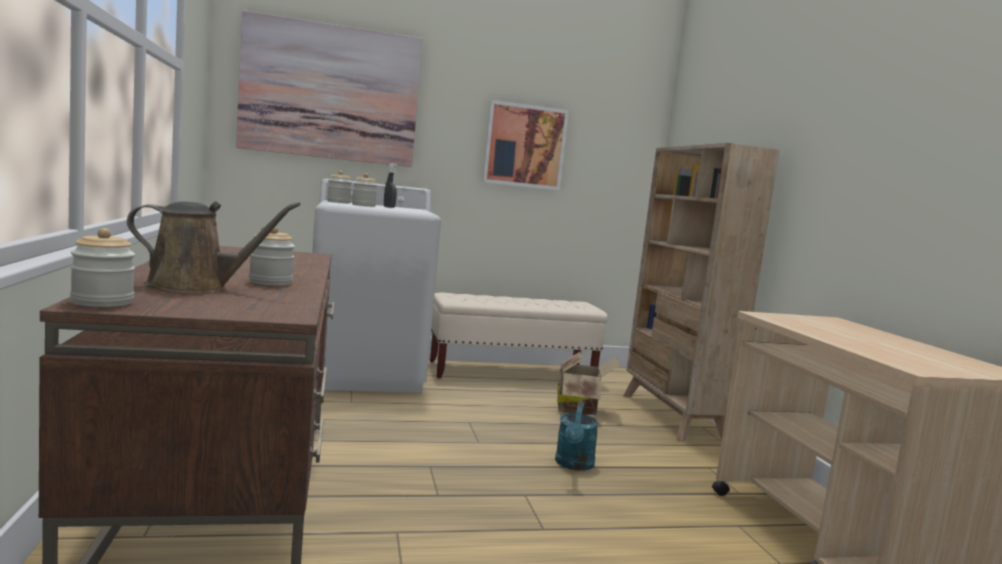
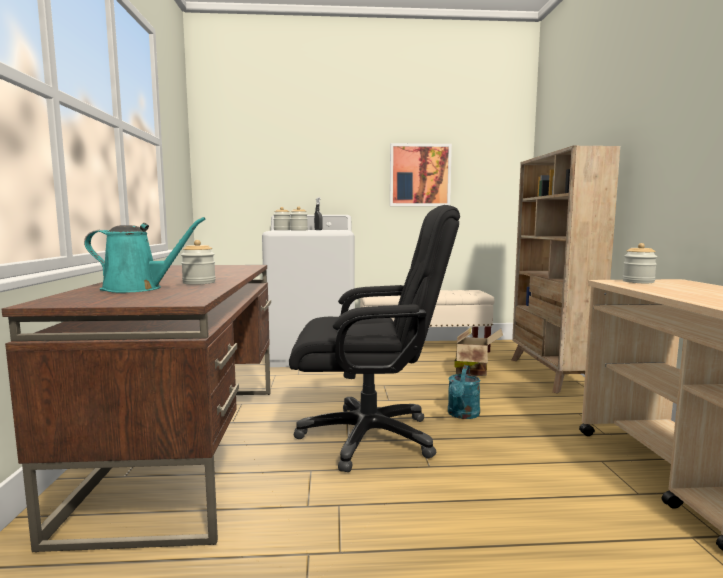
camera: 10 degrees right, 0 degrees up
(102, 302) = (54, 301): jar -> jar (638, 282)
(196, 287) = (137, 288): brown watering can -> turquoise watering can
(331, 92) = (273, 152): picture -> none
(464, 490) = (370, 437): none -> black office chair

